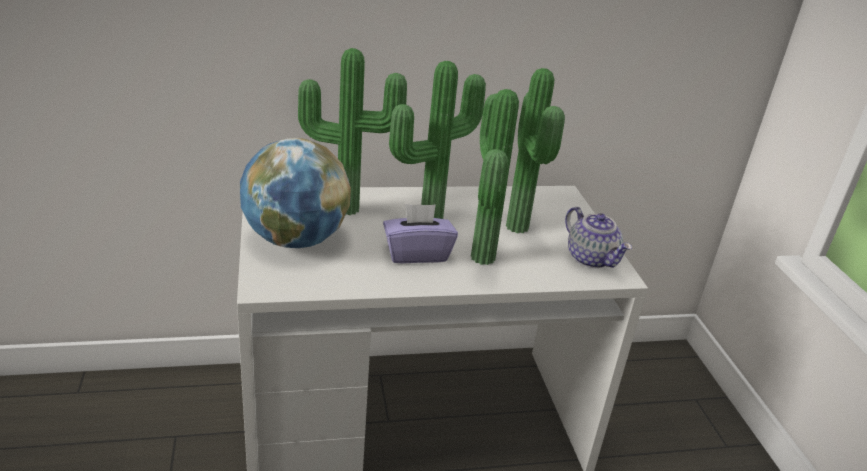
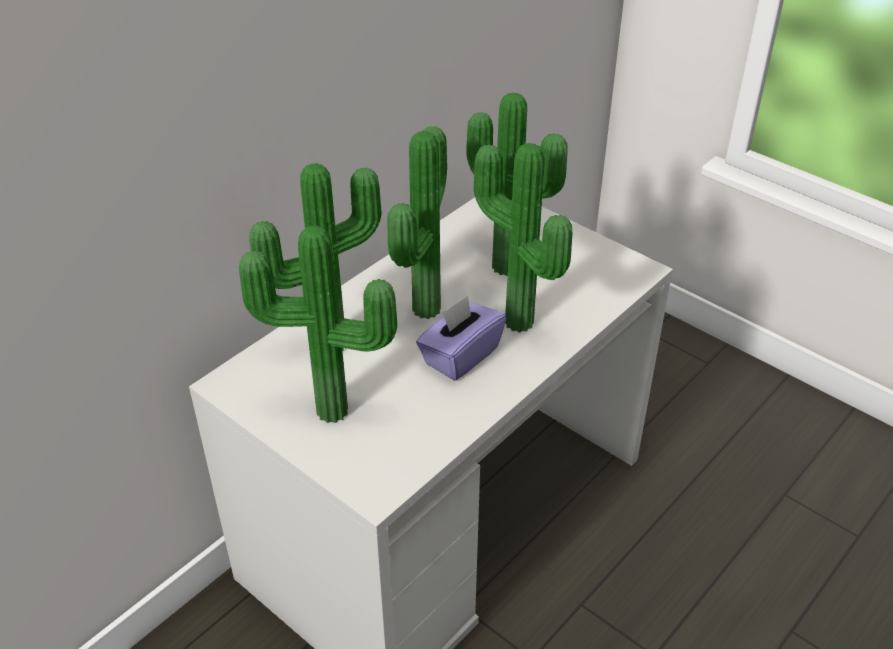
camera: 35 degrees left, 10 degrees up
(295, 240) = (331, 416): globe -> potted plant
(592, 258) = (602, 264): teapot -> none

